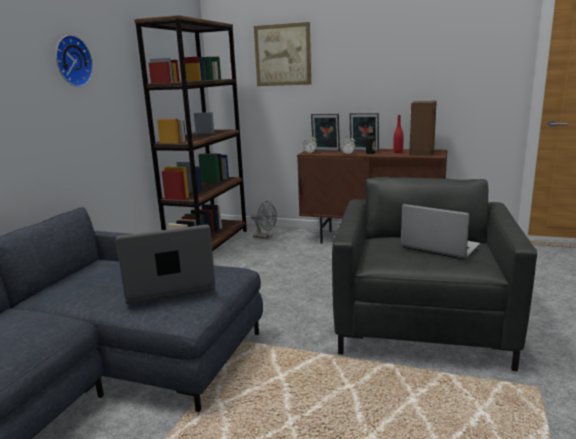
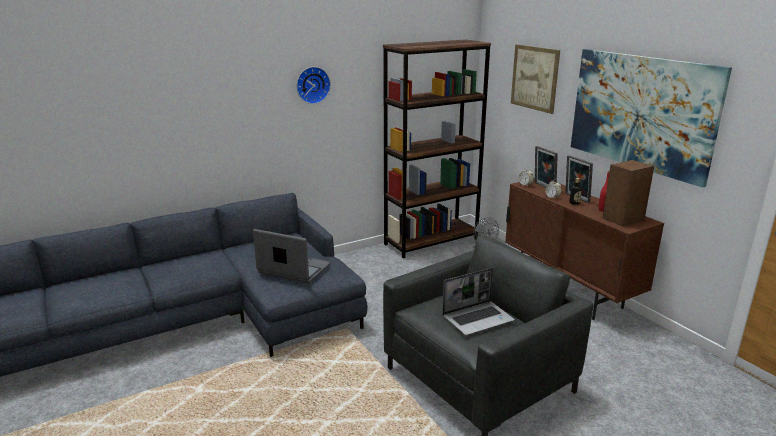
camera: 40 degrees right, 5 degrees up
(408, 60) = (641, 112): none -> picture
(438, 247) = (478, 319): laptop -> laptop turned 75 degrees clockwise

